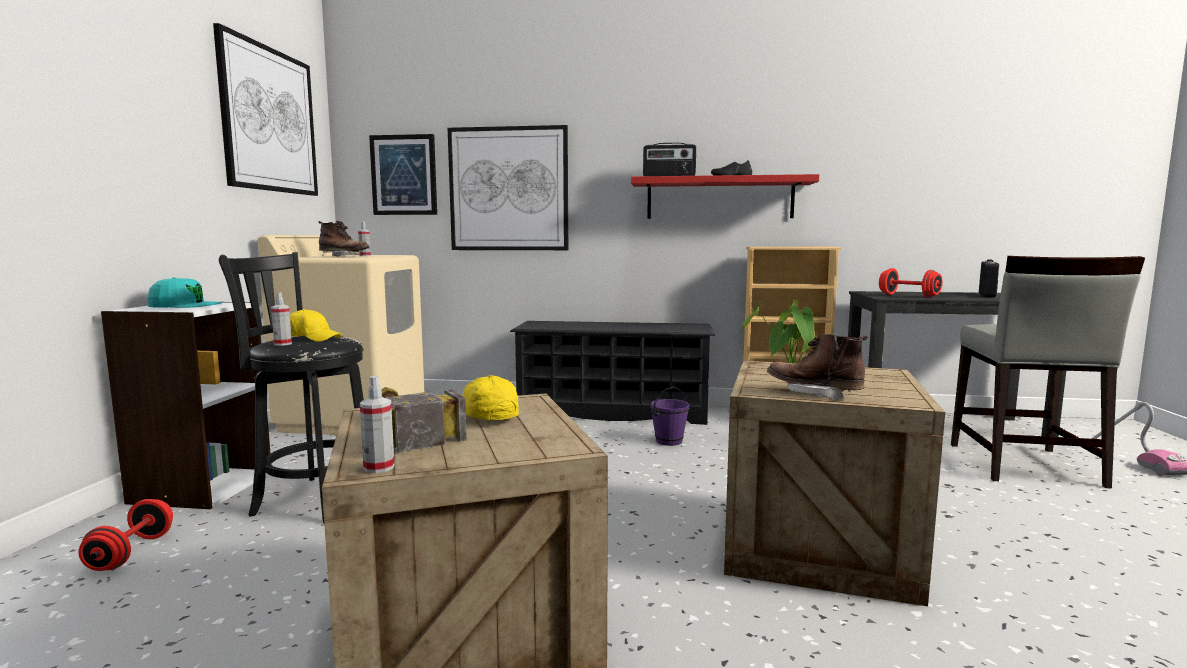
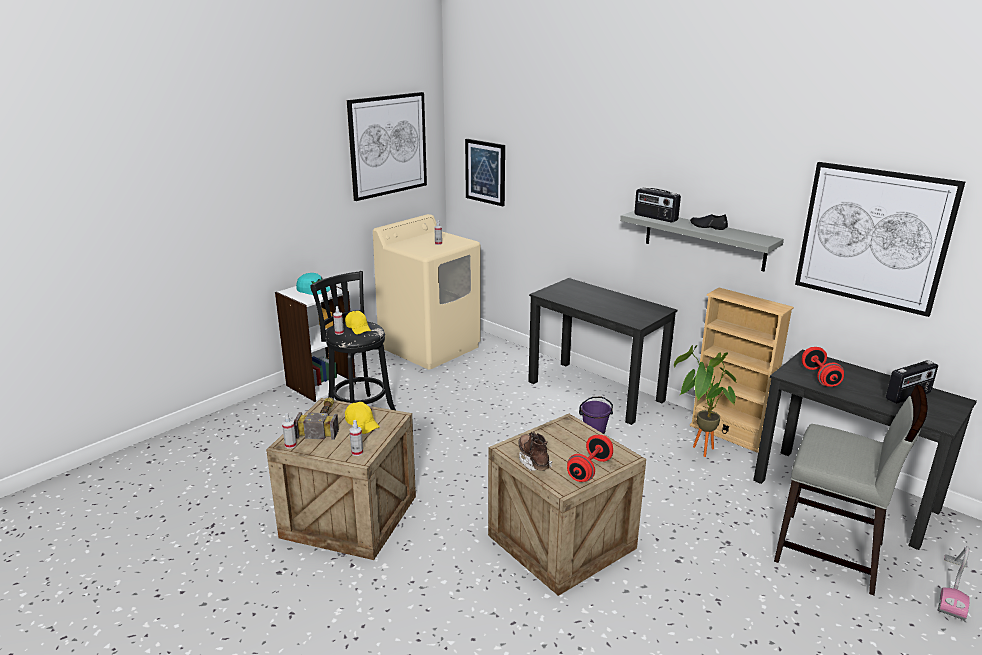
camera: 35 degrees right, 15 degrees up
(131, 553) = (273, 419): red dumbbell -> red dumbbell (589, 469)
(344, 256) = (420, 247): brown boot -> none
(485, 416) = (362, 424): yellow cap -> yellow cap turned 135 degrees clockwise
(508, 189) = (550, 197): picture -> picture (873, 237)
(546, 443) = (357, 452): none -> spray bottle
(613, 412) = (595, 391): black shoe rack -> black desk
(719, 198) = (704, 239): red shelf -> grey shelf
(1023, 465) = (830, 553): grey chair -> grey chair turned 105 degrees counterclockwise

